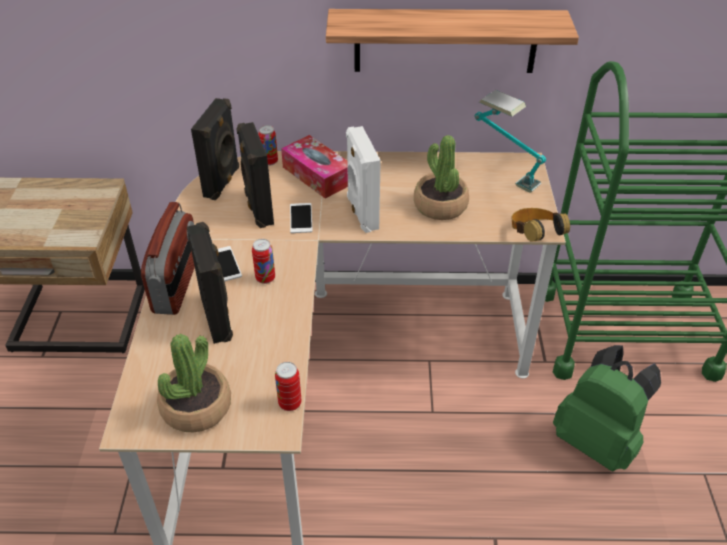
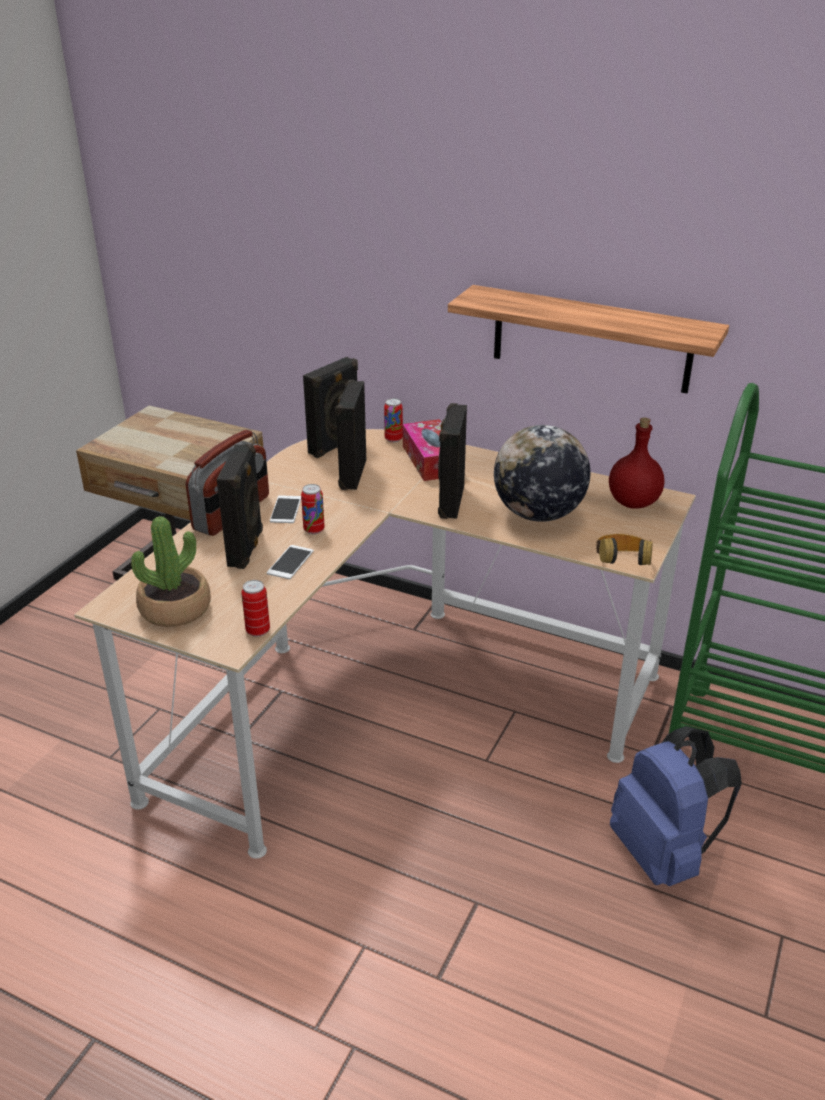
camera: 25 degrees right, 10 degrees down
(301, 218) = (386, 491): phone -> phone (290, 562)
(361, 213) = (450, 501): white speaker -> black speaker
(440, 205) = (538, 514): potted plant -> globe
(503, 173) = (633, 503): table lamp -> red bottle
(597, 441) = (663, 854): green backpack -> blue backpack

